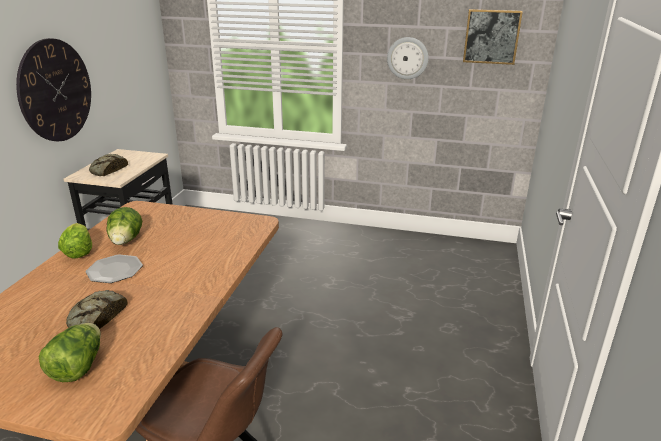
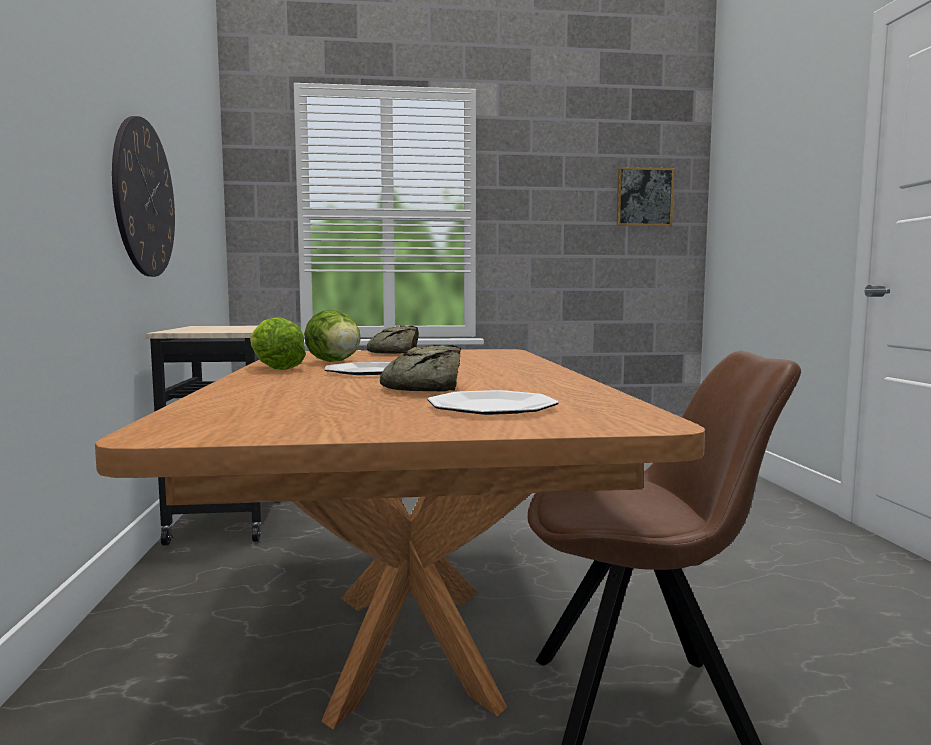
camera: 20 degrees left, 20 degrees down
(78, 367) = (491, 407): lettuce -> plate
(107, 170) = (210, 329): bread -> bread (395, 353)
(407, 58) = (554, 224): wall clock -> none

